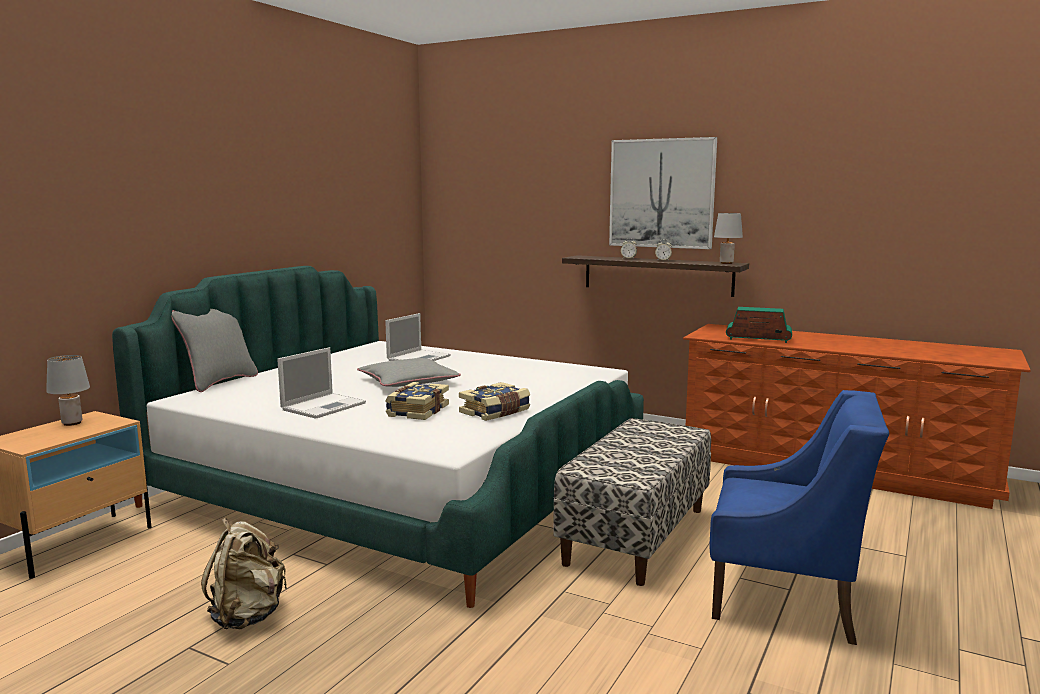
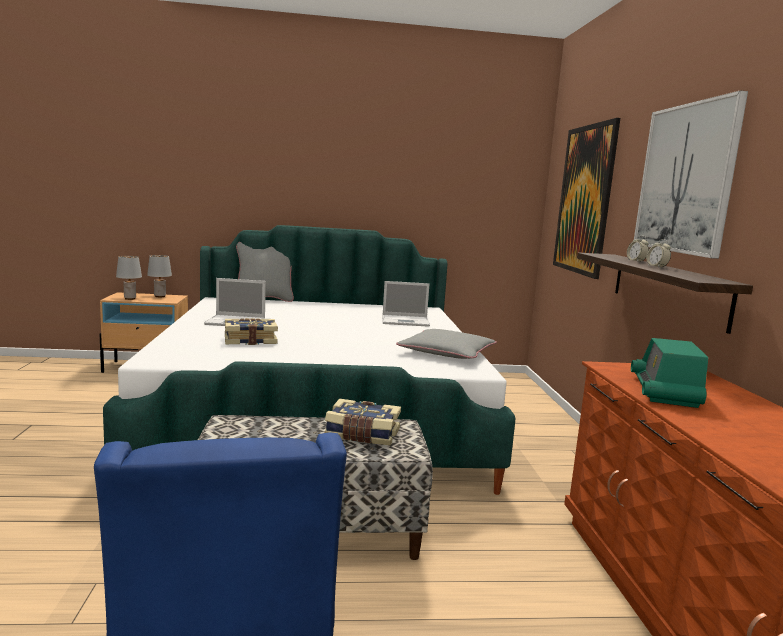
camera: 55 degrees right, 0 degrees up
(248, 616) = (74, 427): beige backpack -> none
(408, 381) = (330, 328): grey pillow -> grey pillow (447, 352)
(495, 412) = (274, 358): book -> book (362, 434)
(509, 209) = (584, 199): none -> picture
(726, 263) = (710, 279): grey table lamp -> grey table lamp (130, 298)
(758, 338) = (665, 391): radio -> radio turned 150 degrees counterclockwise

